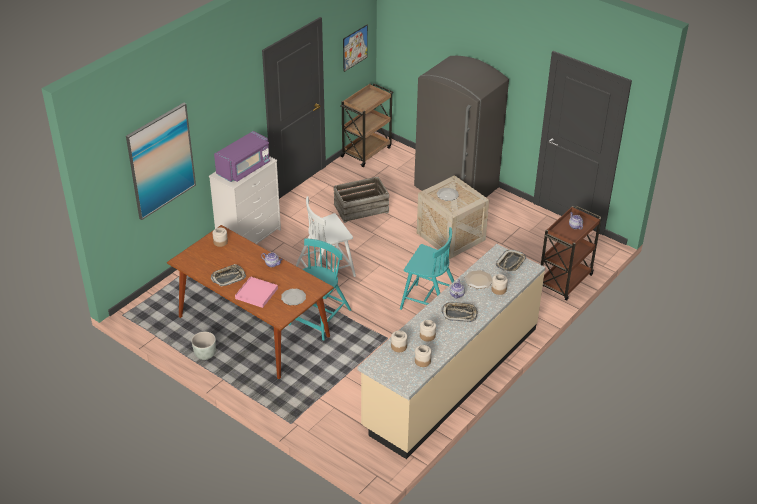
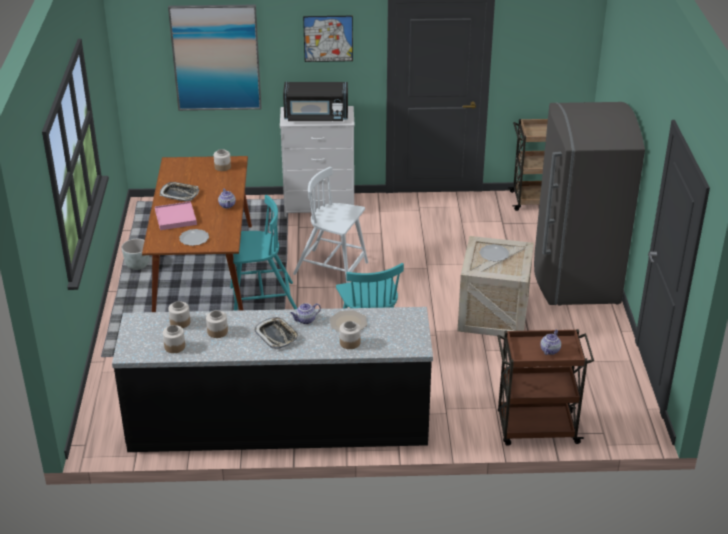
camera: 50 degrees right, 5 degrees down
(244, 168) = (316, 116): purple microwave -> black microwave
(355, 48) = (554, 59): picture -> picture (328, 38)
(361, 209) = (451, 241): crate -> none
(451, 377) = (279, 422): beige counter -> black counter
(511, 263) = (406, 330): tray -> none

